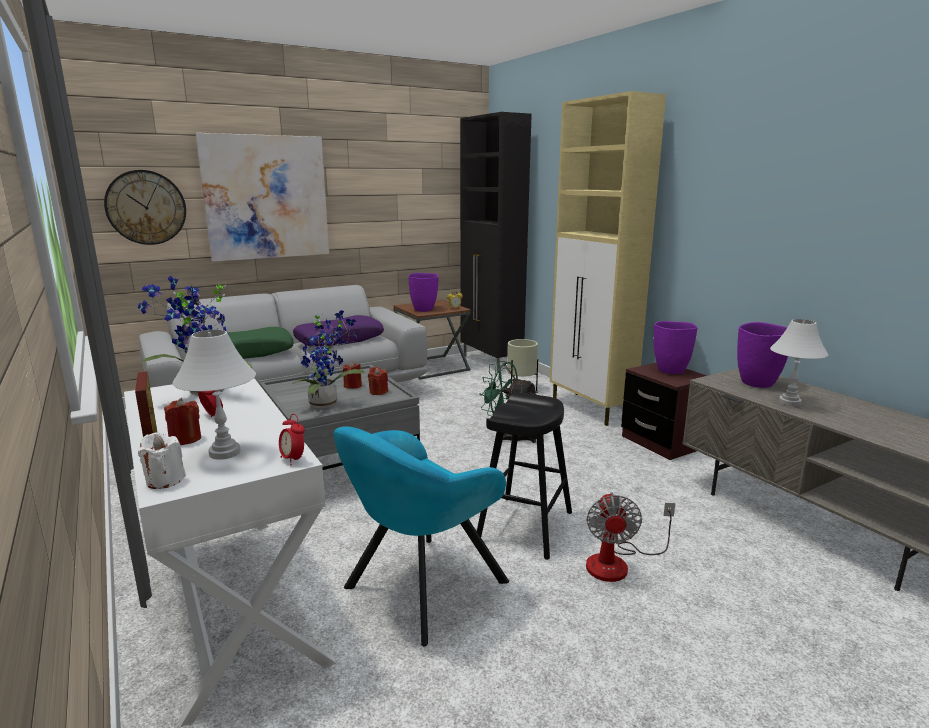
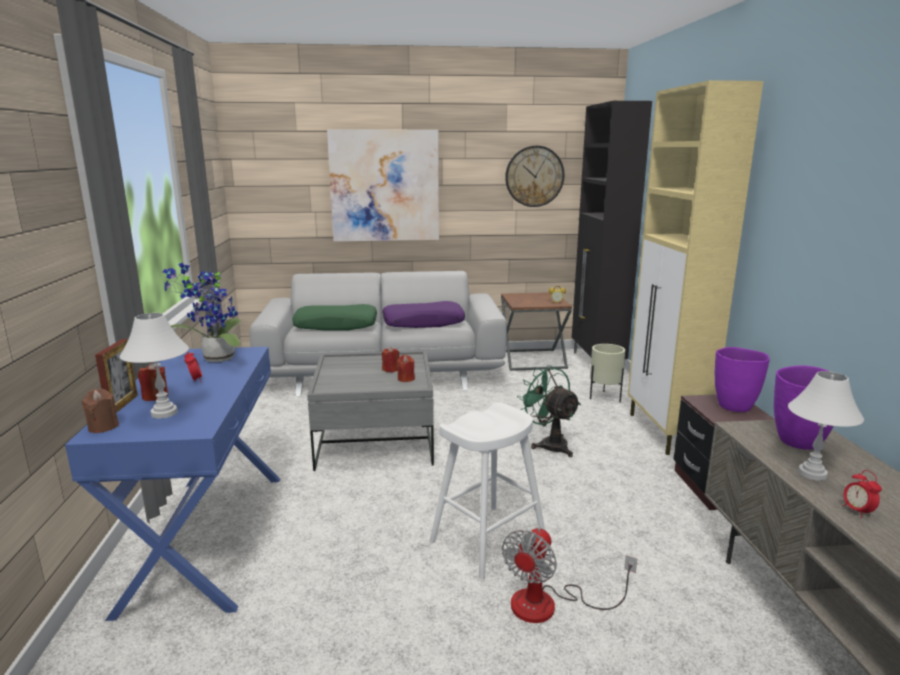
camera: 25 degrees right, 0 degrees up
(146, 207) = (284, 193): wall clock -> wall clock (534, 176)
(165, 480) = (103, 427): white candle -> brown candle
(232, 603) = (207, 537): white console table -> blue console table
(293, 460) = (198, 429): alarm clock -> alarm clock (857, 511)
(327, 404) = (353, 383): potted plant -> none
(420, 588) = (348, 570): turquoise armchair -> none
(424, 309) = (524, 301): purple vase -> none
(525, 526) = (488, 540): black stool -> white stool

